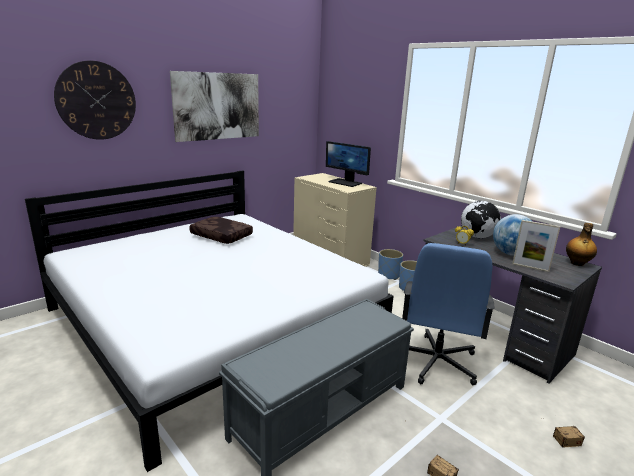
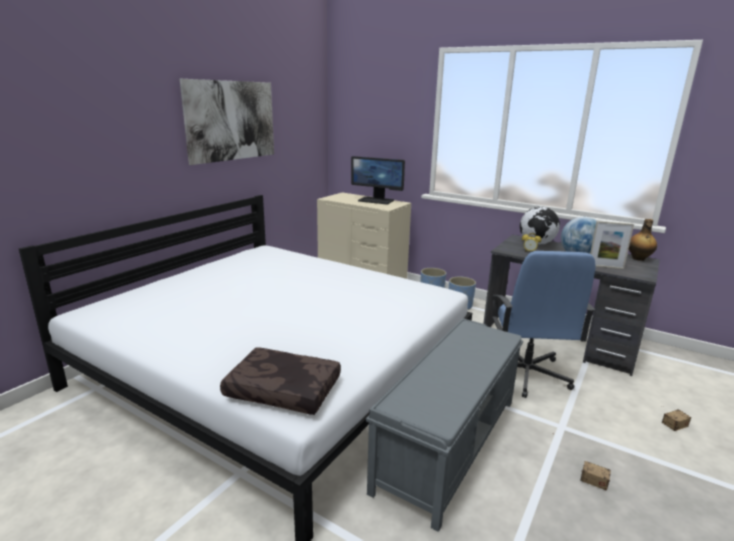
camera: 15 degrees left, 0 degrees up
(96, 101) = (99, 117): wall clock -> none
(220, 236) = (261, 272): brown pillow -> brown pillow (281, 391)

